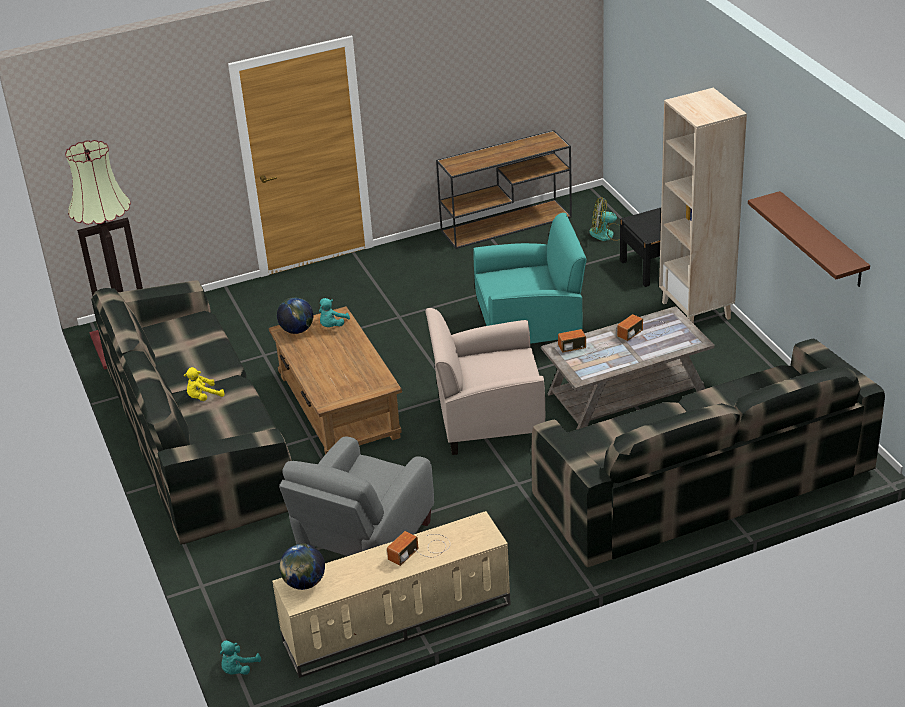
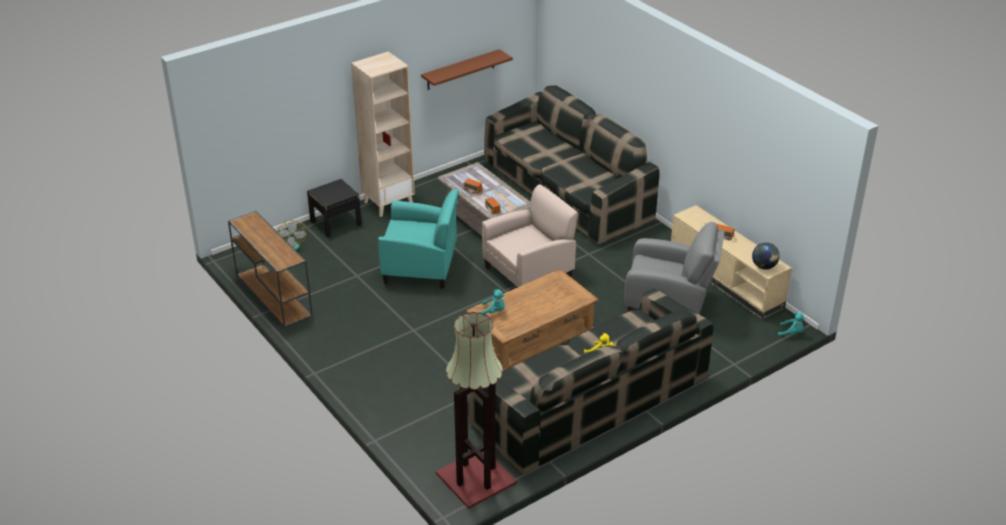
camera: 105 degrees left, 0 degrees up
(297, 330) = (503, 327): globe -> none
(488, 420) = (529, 272): beige armchair -> beige armchair turned 105 degrees counterclockwise
(530, 329) = (421, 267): turquoise armchair -> turquoise armchair turned 120 degrees clockwise

